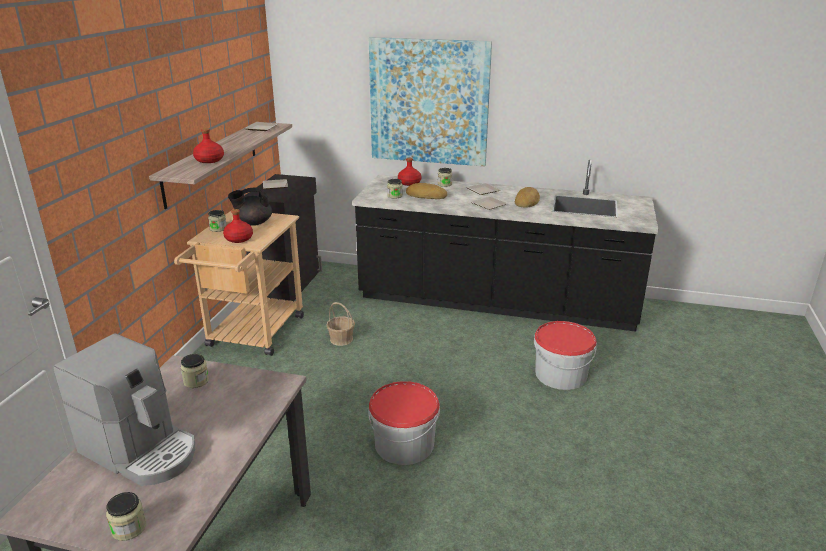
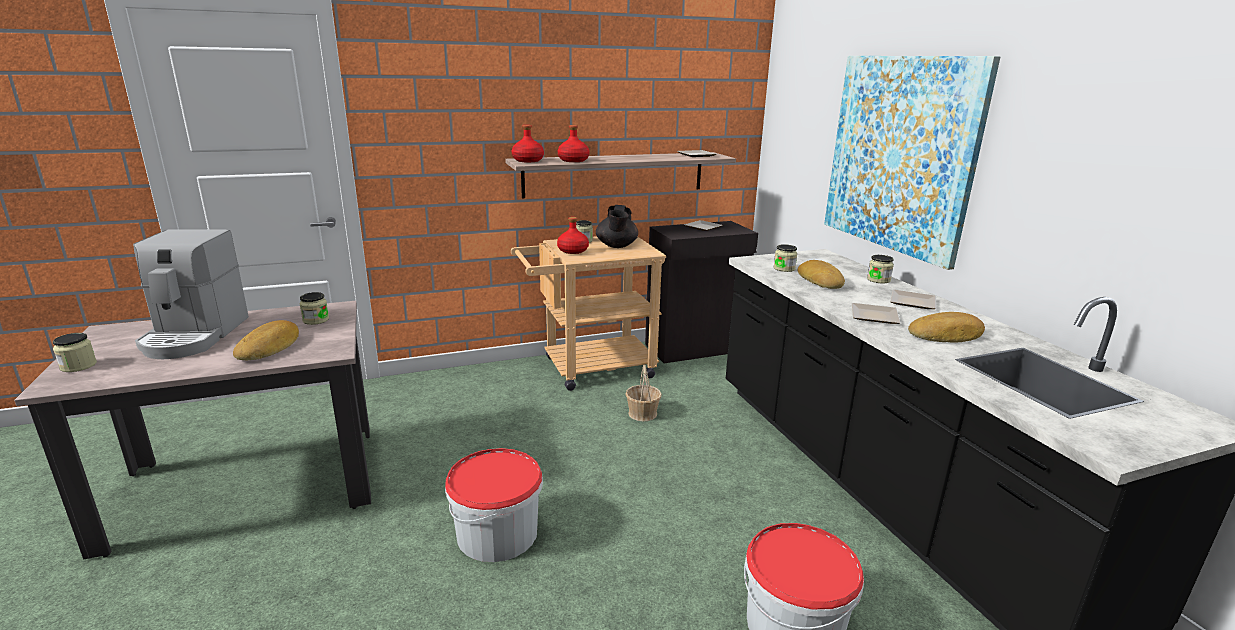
camera: 55 degrees right, 5 degrees down
(230, 411) = (270, 347): none -> bread
(253, 223) = (616, 246): black teapot -> black teapot turned 120 degrees counterclockwise
(409, 183) = (837, 265): red bottle -> red bottle (528, 160)

